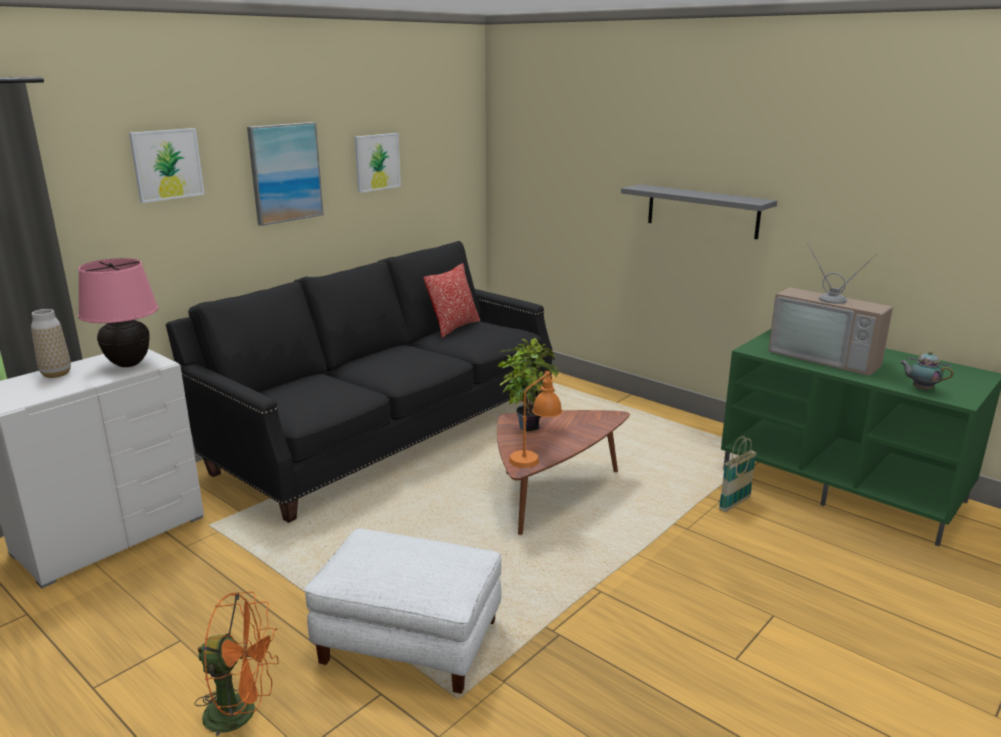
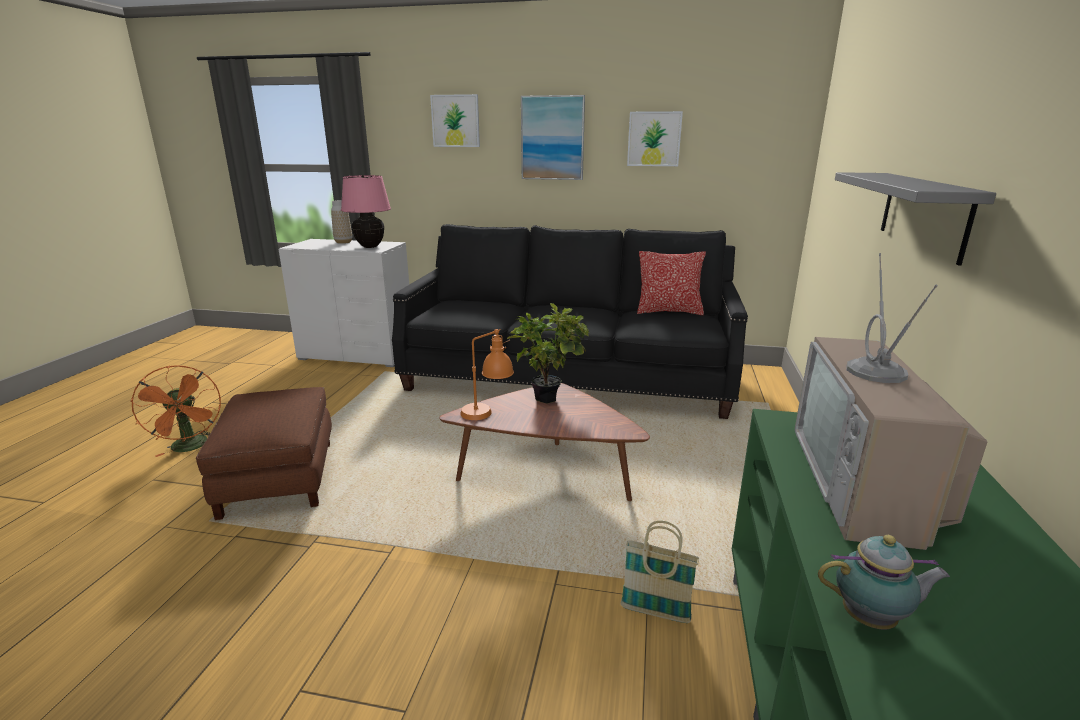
camera: 60 degrees right, 0 degrees up
(411, 640) = (280, 479): white ottoman -> brown ottoman
(920, 389) = (872, 619): teapot -> teapot turned 90 degrees clockwise

